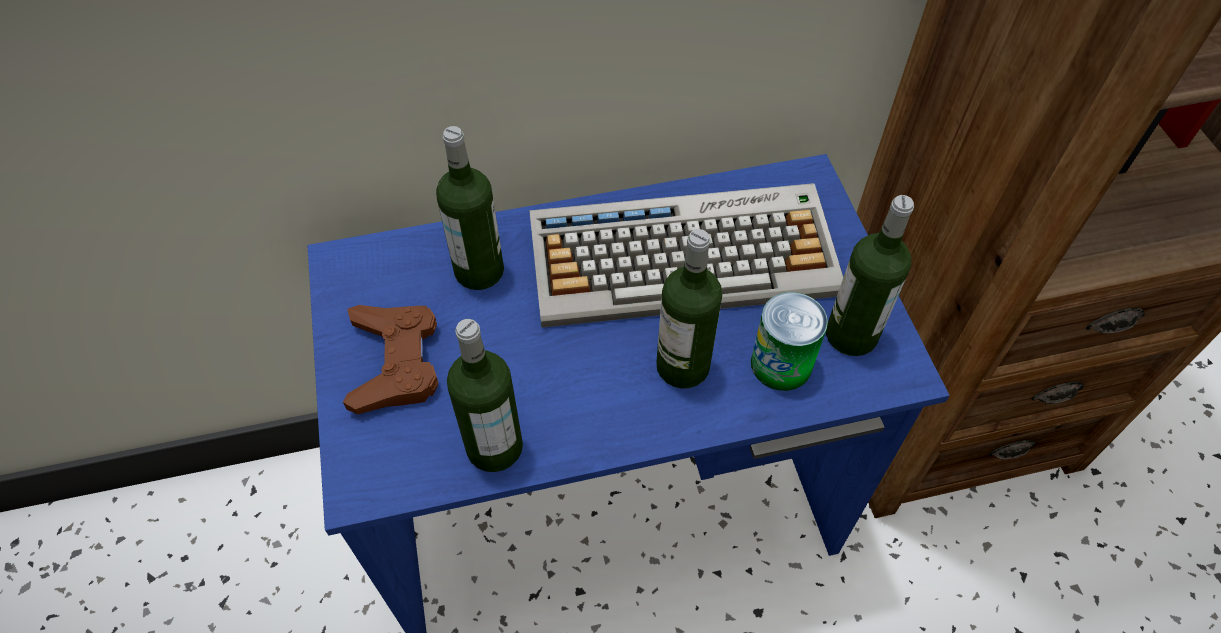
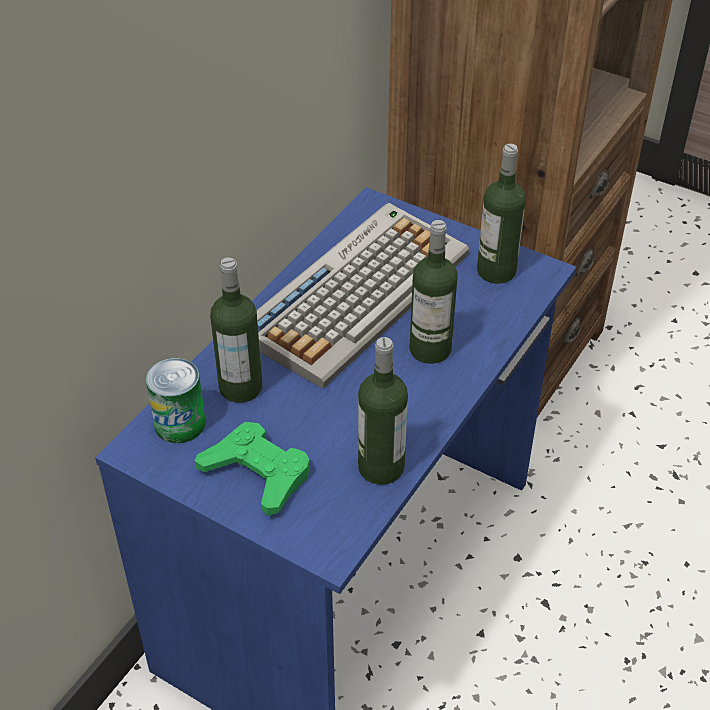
camera: 45 degrees left, 10 degrees down
(395, 362) = (257, 473): brown game controller -> green game controller
(781, 364) = (479, 310): can -> can (179, 423)

